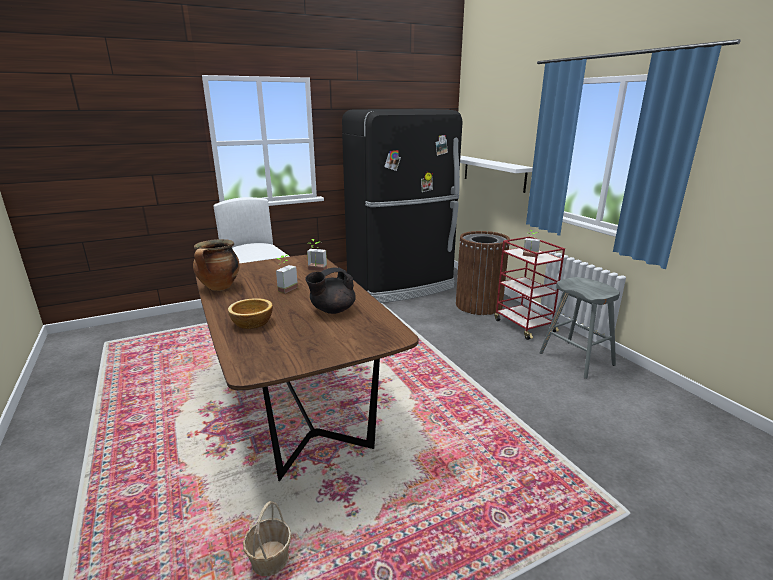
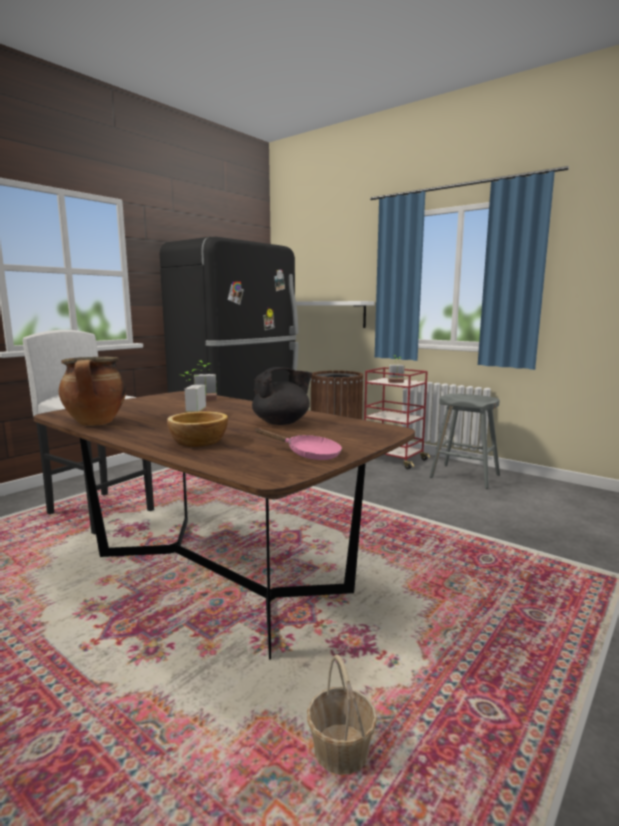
camera: 25 degrees left, 10 degrees down
(300, 353) = (308, 454): none -> pink frying pan
(332, 310) = (282, 422): black teapot -> black teapot turned 150 degrees counterclockwise

